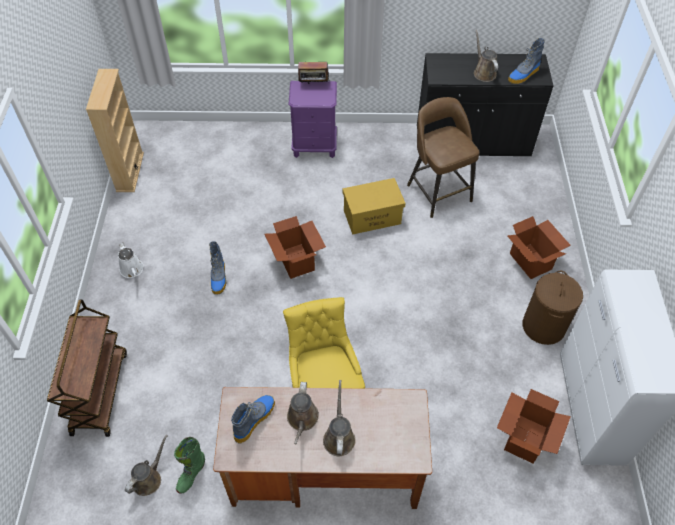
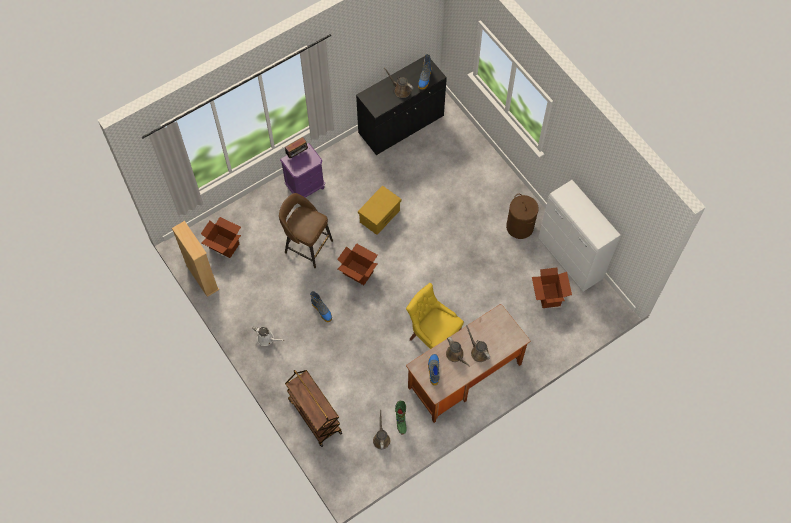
camera: 35 degrees left, 10 degrees up
(438, 191) = (405, 174): brown stool -> brown stool (307, 246)
(531, 261) = (488, 190): cardboard box -> cardboard box (224, 245)

